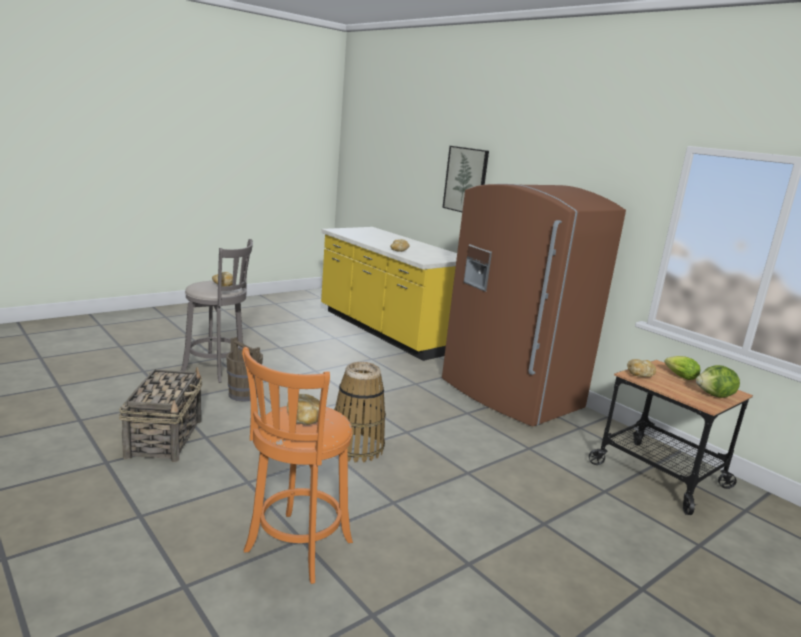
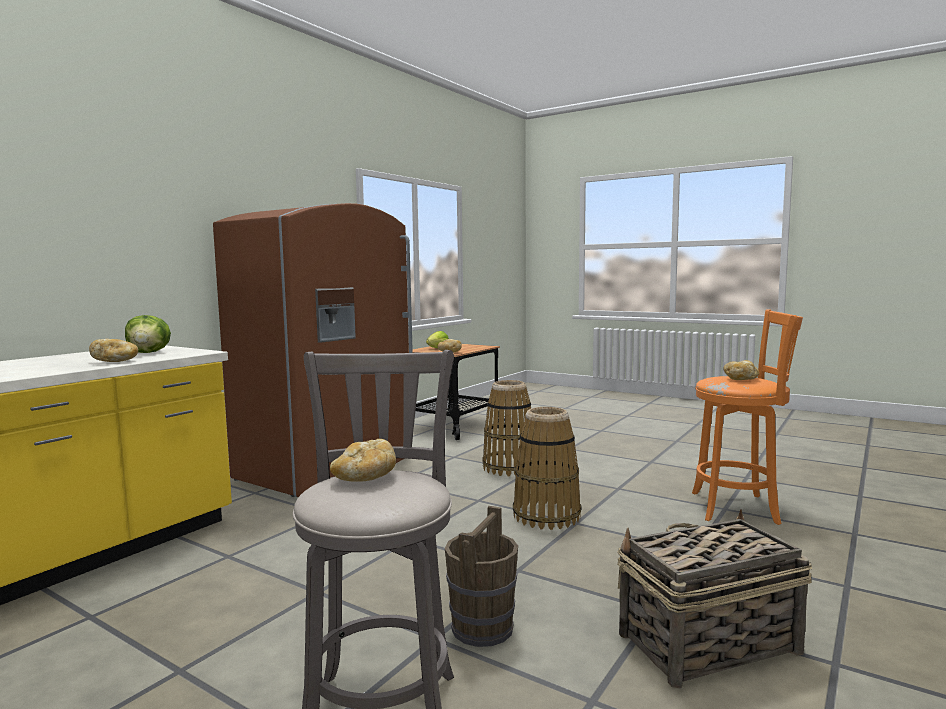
camera: 105 degrees left, 10 degrees down
(466, 180) = (81, 218): picture -> none
(484, 466) = (509, 467): none -> basket
(715, 396) = (465, 345): lettuce -> lettuce (149, 353)

